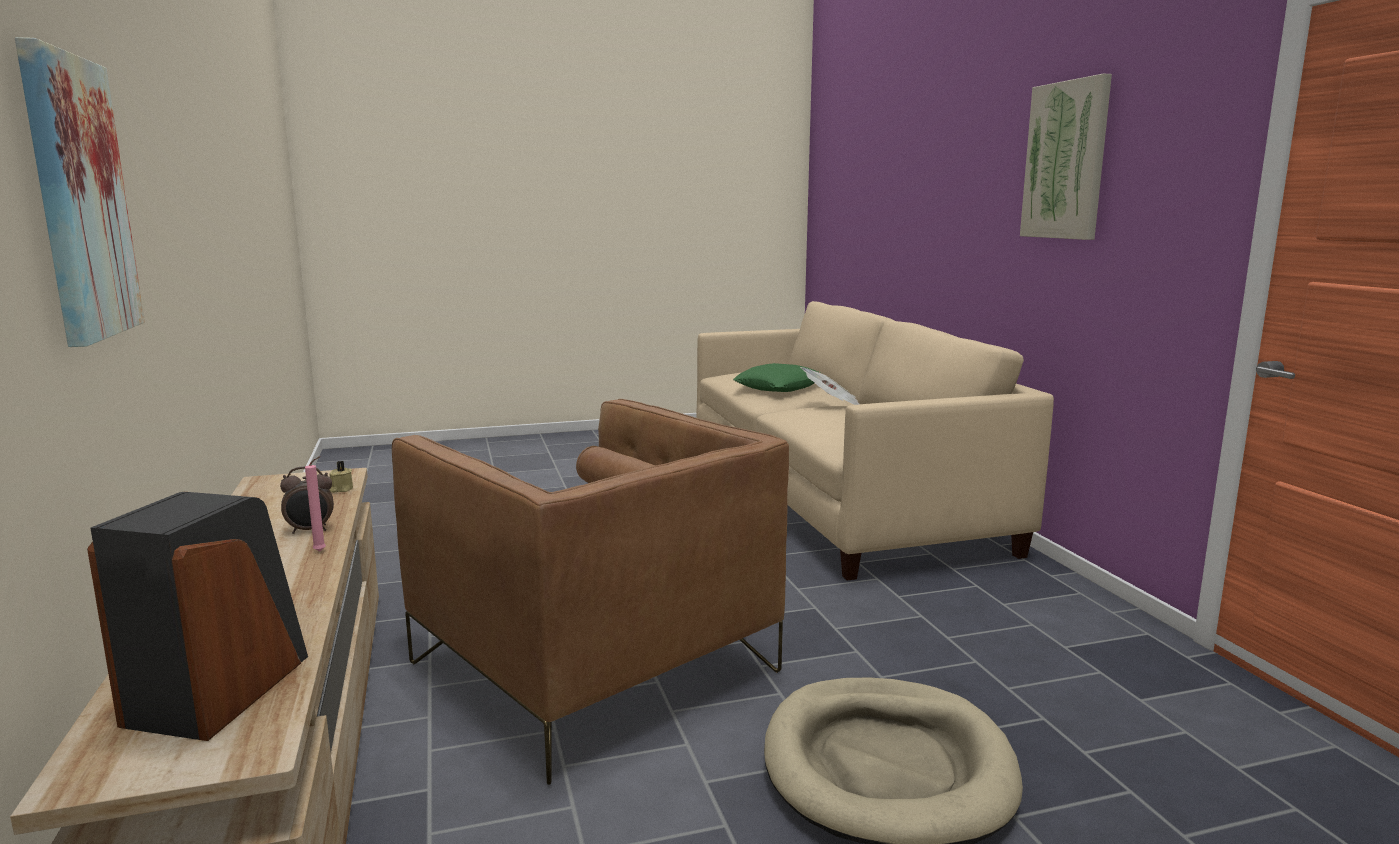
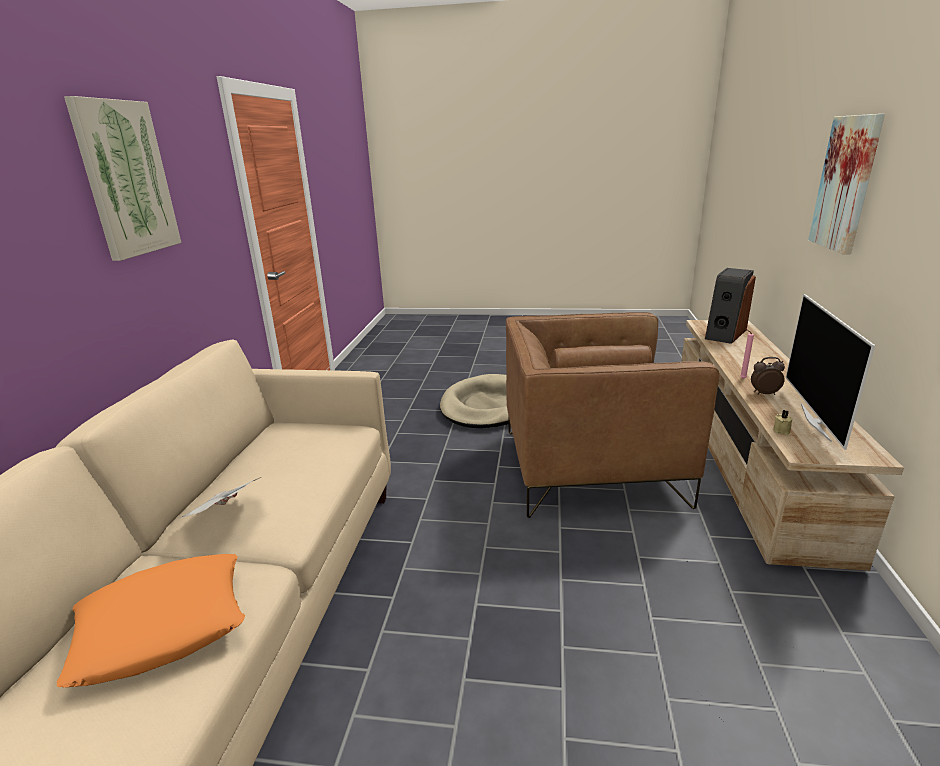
camera: 155 degrees left, 10 degrees up
(279, 503) = (816, 422): none -> television
(594, 668) = (590, 467): brown armchair -> brown armchair turned 75 degrees counterclockwise
(778, 387) = (163, 625): green pillow -> orange pillow

